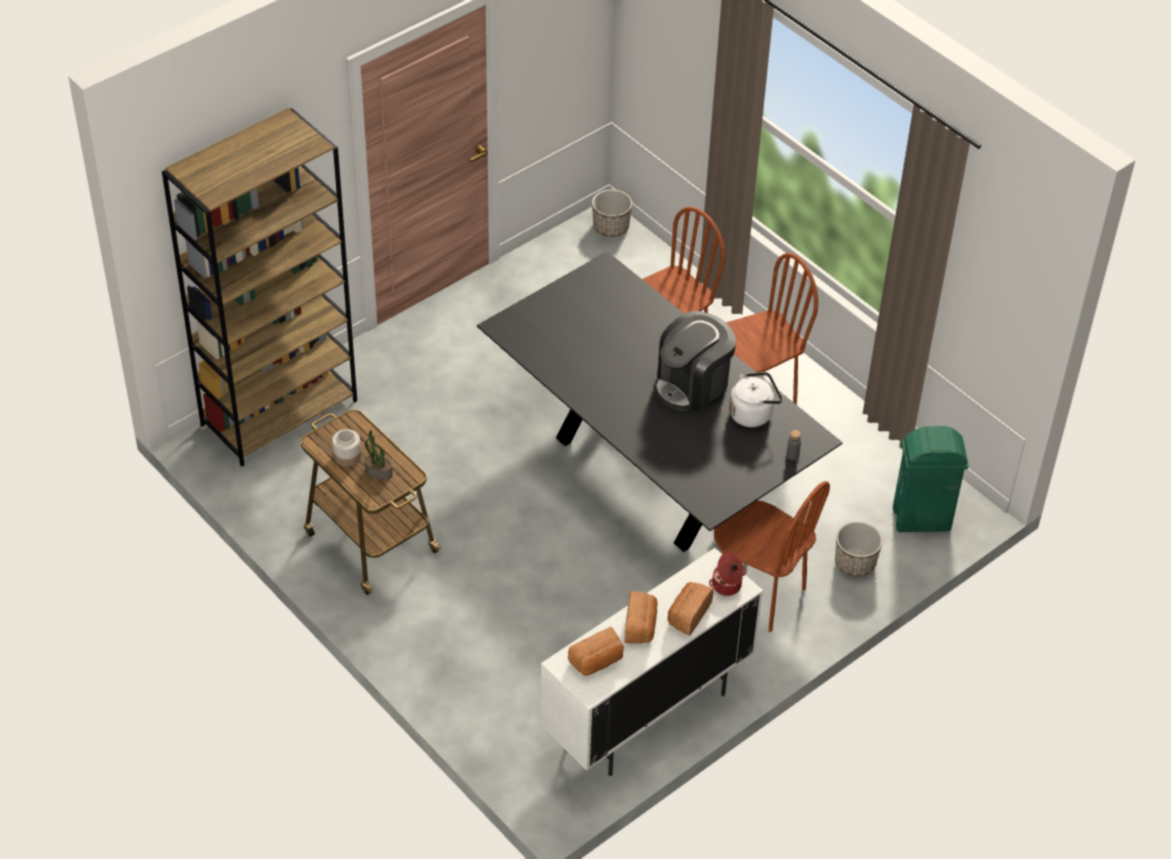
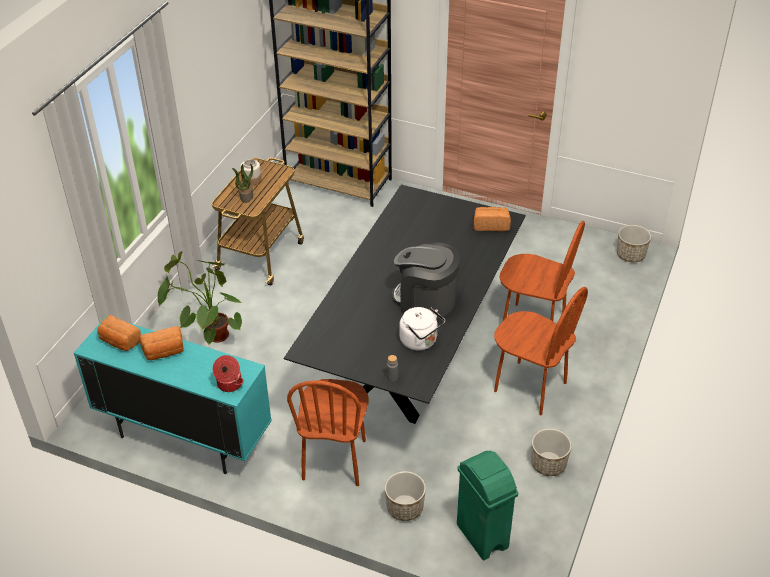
camera: 65 degrees right, 5 degrees down
(484, 640) = (208, 333): none -> potted plant
(647, 715) = (184, 438): white cabinet -> turquoise cabinet
(688, 615) = (188, 373): bread -> bread (491, 225)
(861, 432) = (548, 464): none -> planter

